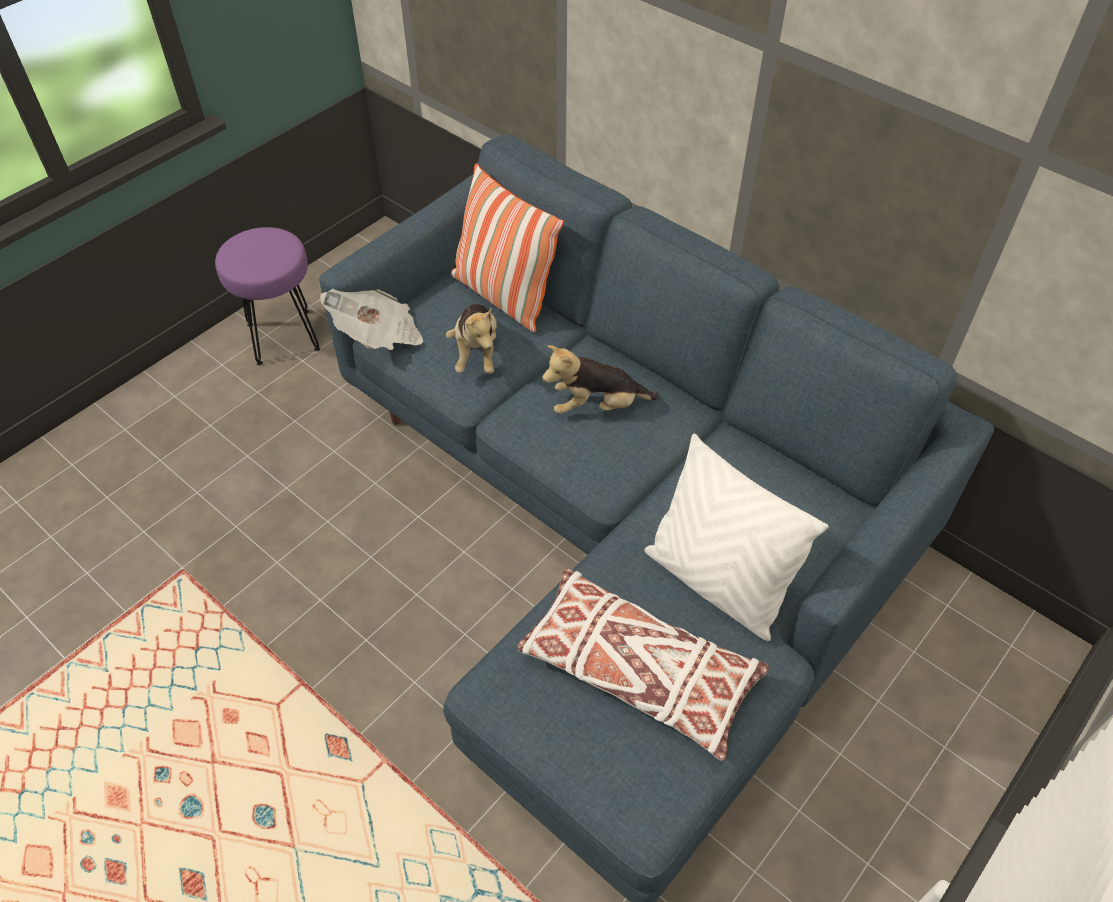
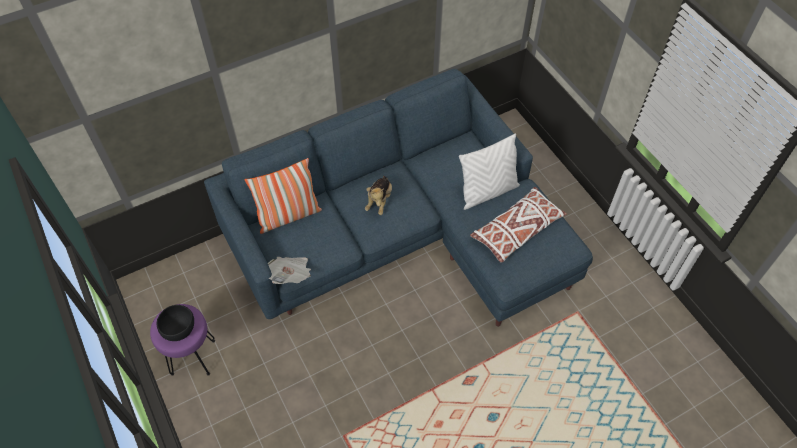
camera: 70 degrees left, 5 degrees up
(253, 257) = (180, 330): none -> black bowl
(476, 353) = (324, 237): plush toy -> none

